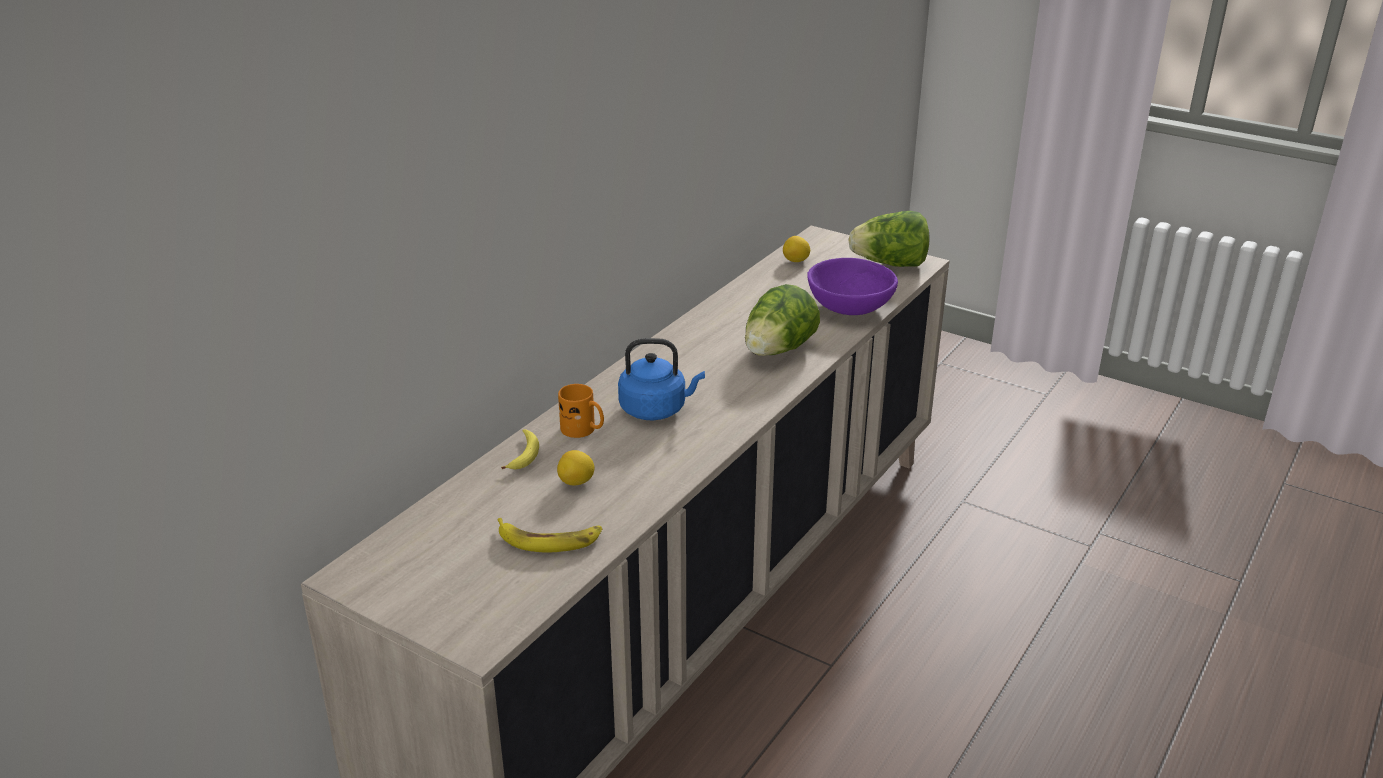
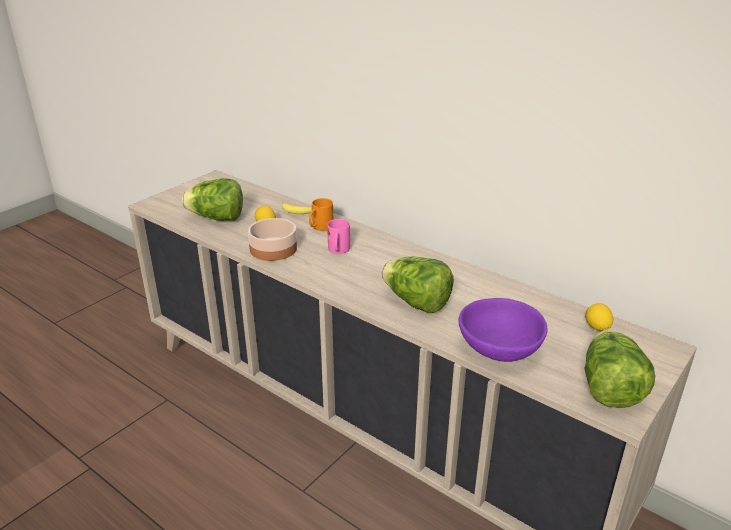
camera: 95 degrees right, 0 degrees up
(549, 539) = (217, 218): banana -> lettuce
(656, 409) = (338, 250): blue kettle -> pink mug
(657, 465) = (274, 249): none -> bowl

